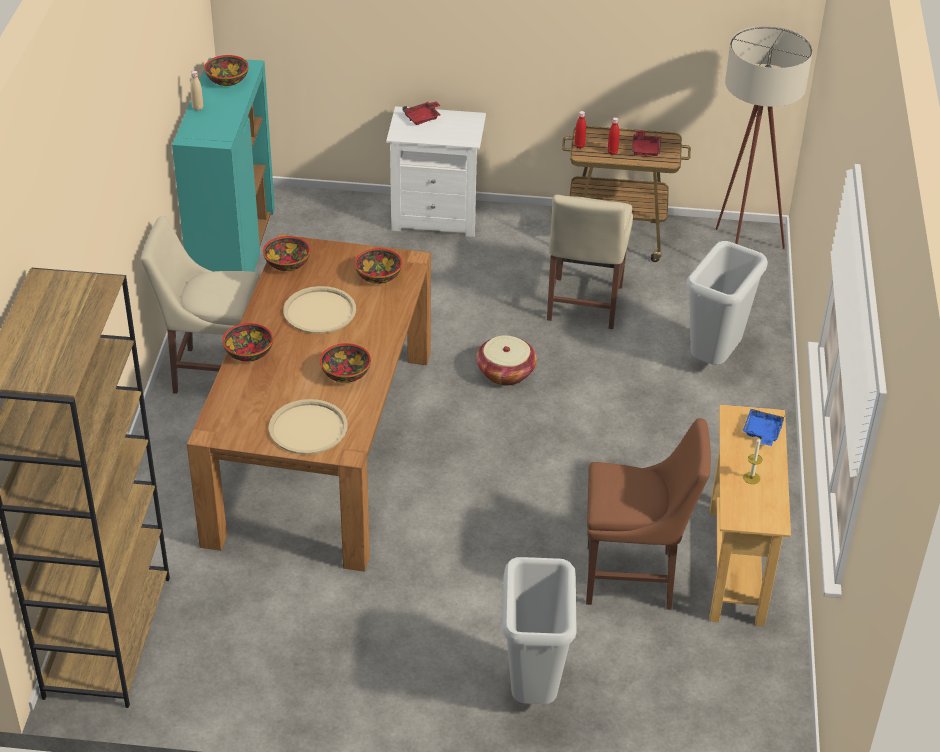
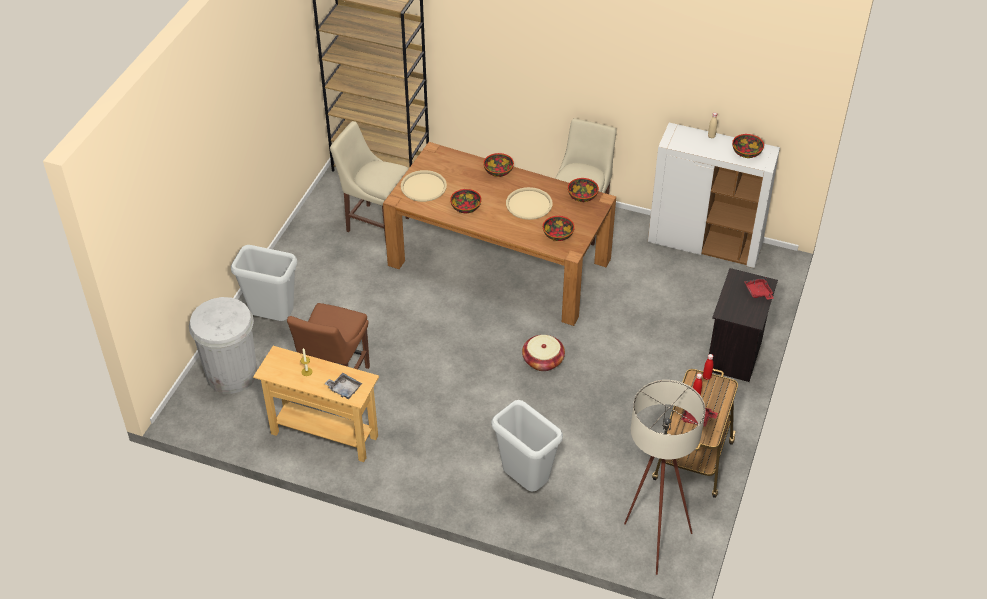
camera: 105 degrees right, 5 degrees up
(233, 253) = (705, 244): turquoise cabinet -> white cabinet
(437, 217) = (734, 357): white nightstand -> black nightstand
(583, 306) = (607, 420): beige chair -> beige chair (375, 223)
(673, 710) = (232, 374): none -> white trash can
(762, 432) = (344, 389): blue tray -> grey tray

